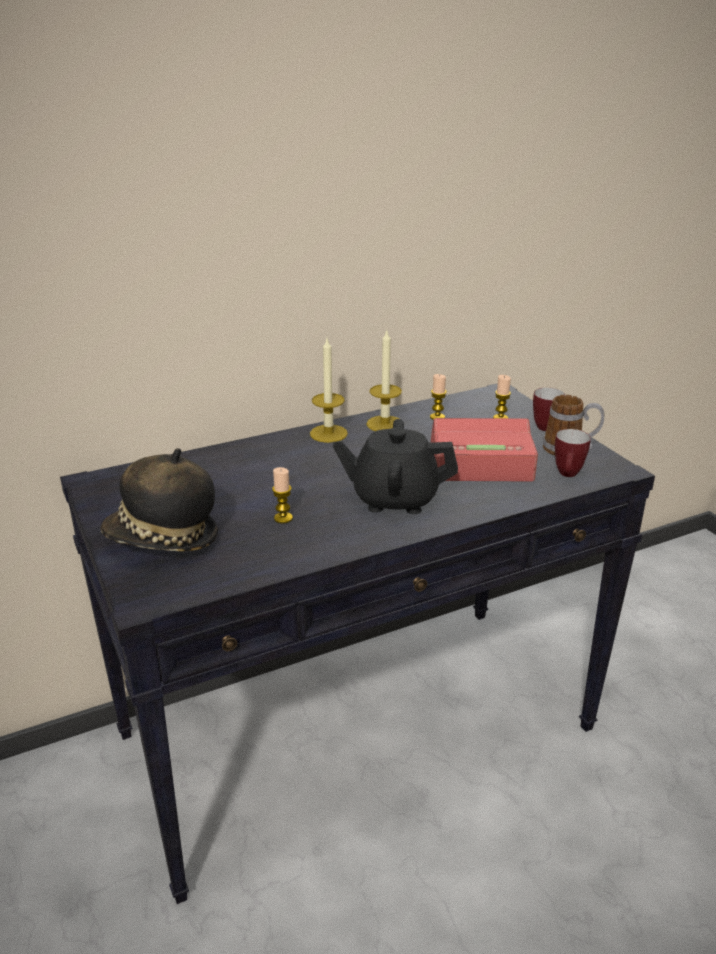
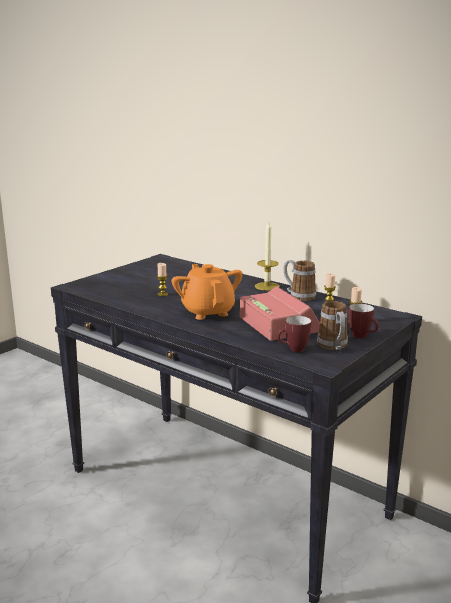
camera: 65 degrees right, 10 degrees down
(163, 540) = (122, 279): hat -> none
(385, 424) = (298, 295): candle -> mug
(394, 499) = (208, 312): black teapot -> orange teapot

